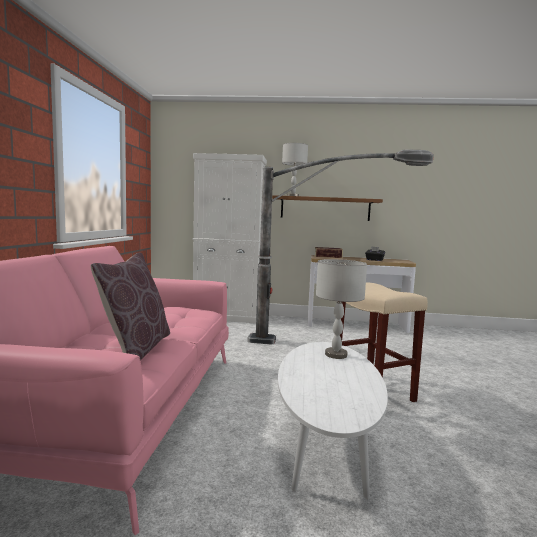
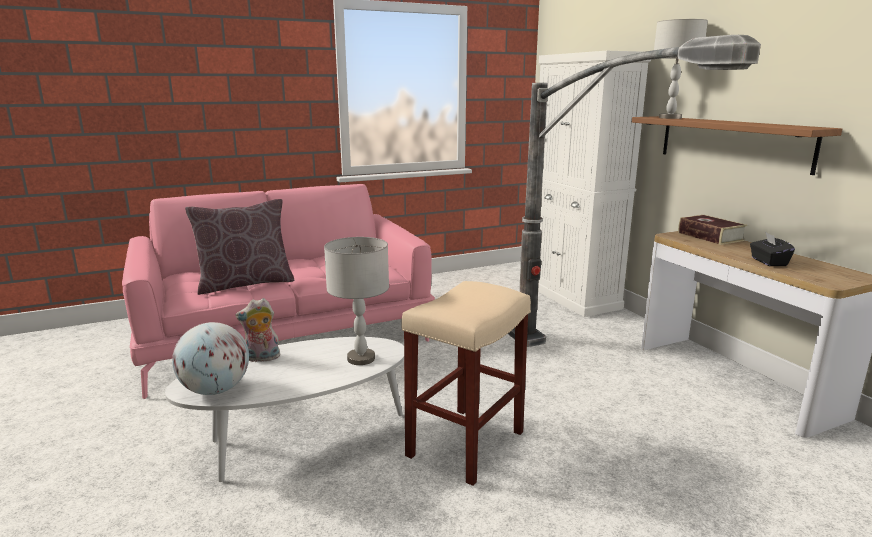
camera: 60 degrees right, 10 degrees up
(302, 382) = (262, 358): none -> plush toy
(352, 408) = (215, 390): none -> globe

